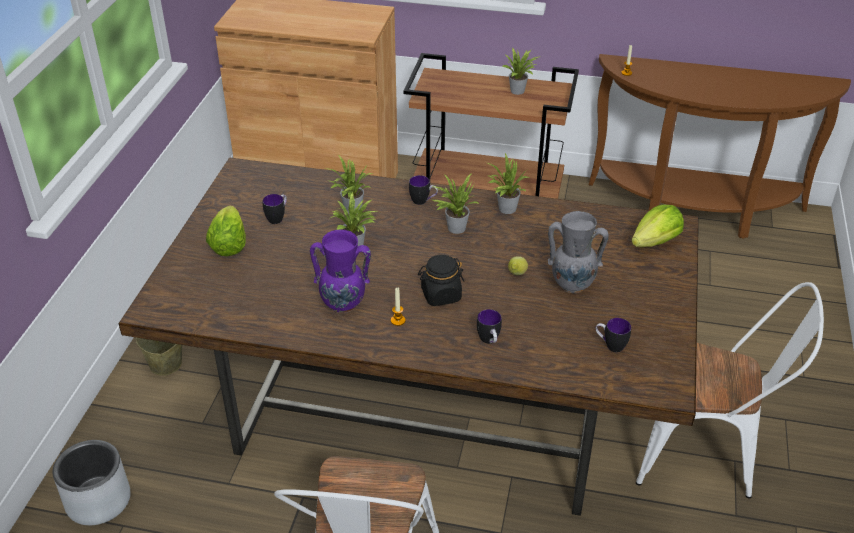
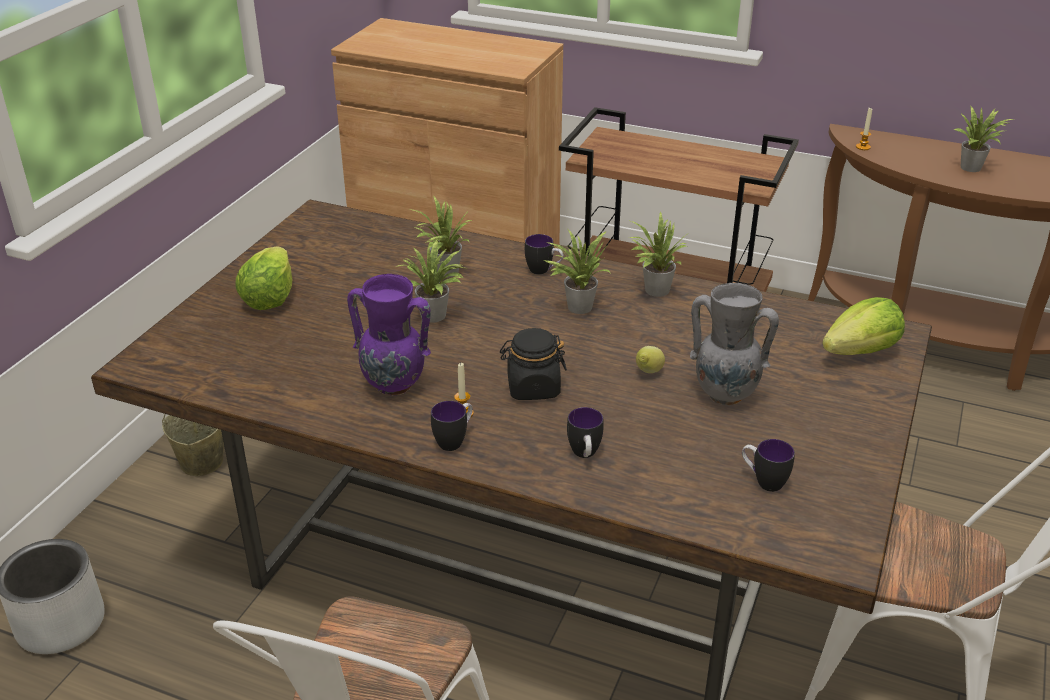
camera: 10 degrees right, 5 degrees down
(278, 218) = (345, 272): mug -> mug (455, 440)
(519, 91) = (714, 161): potted plant -> potted plant (973, 168)

